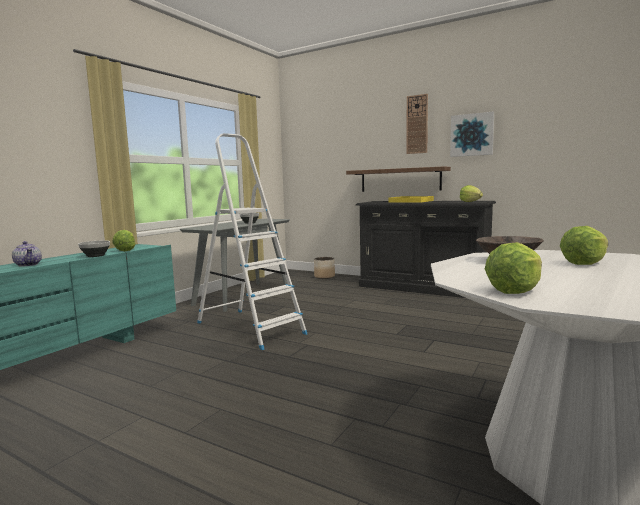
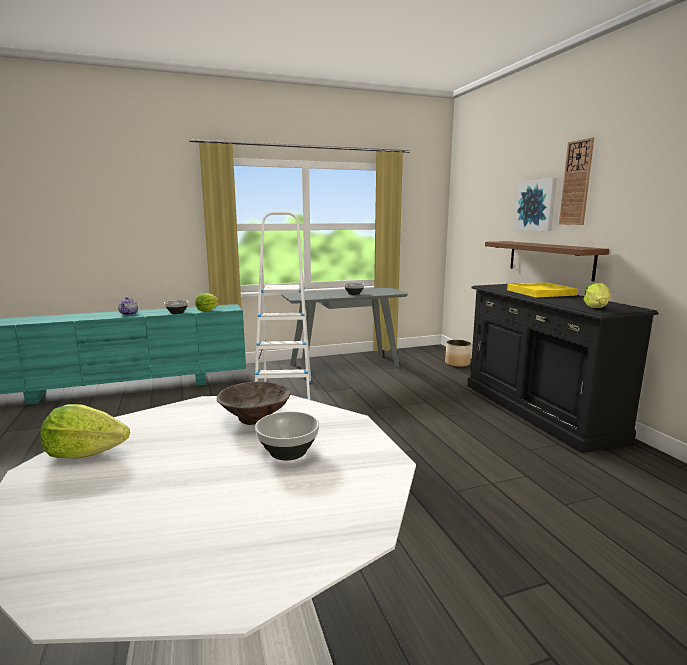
camera: 40 degrees right, 5 degrees up
(472, 135) = (643, 202): picture -> picture (535, 205)
(584, 263) = (287, 452): lettuce -> bowl

